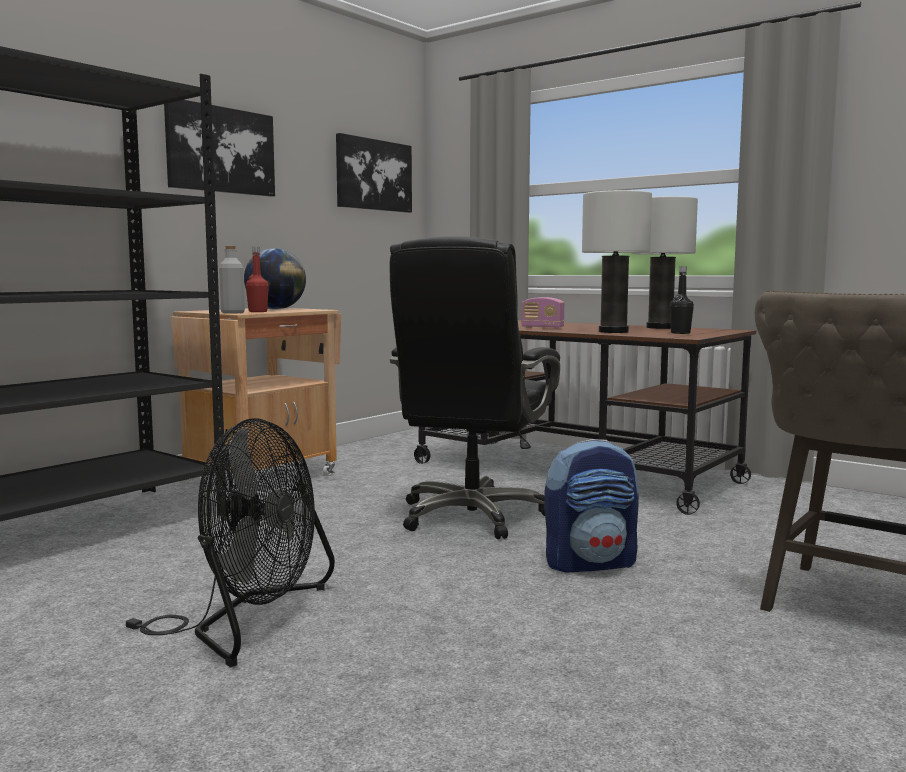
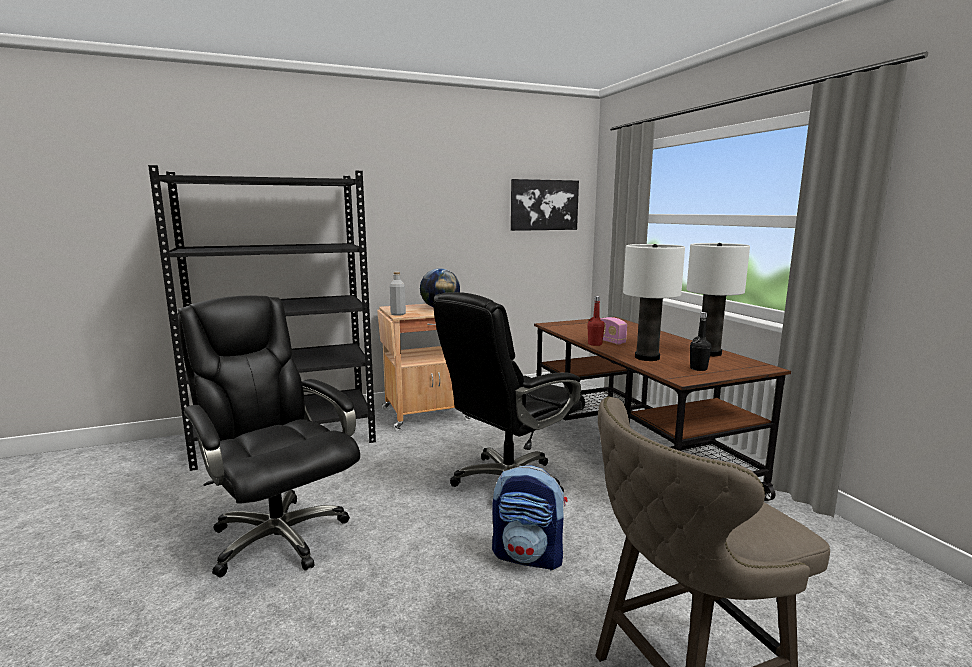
camera: 30 degrees right, 5 degrees up
(220, 150) = (417, 201): picture -> none
(244, 621) = (280, 539): black fan -> black office chair
(258, 311) = (417, 313): red bottle -> red bottle (595, 344)

